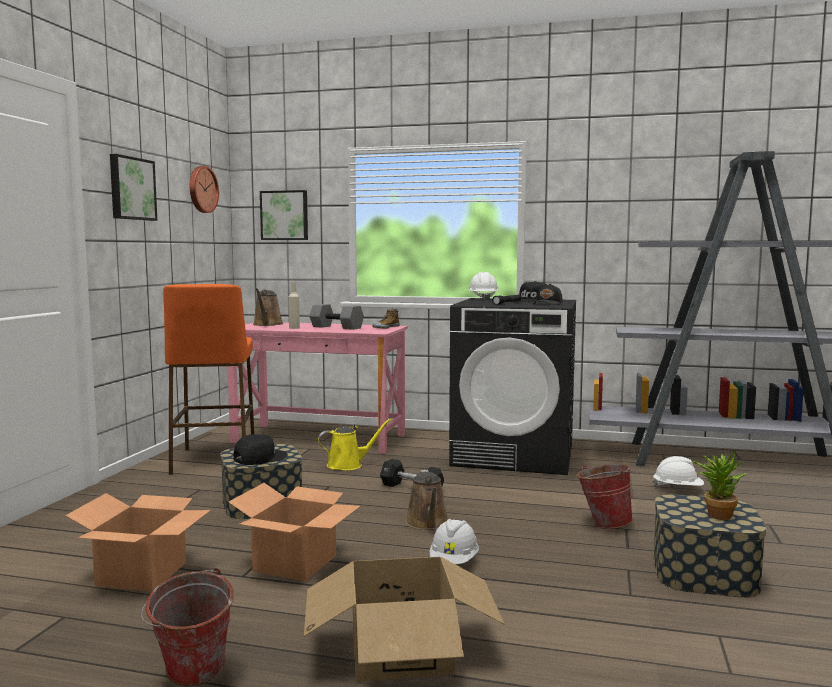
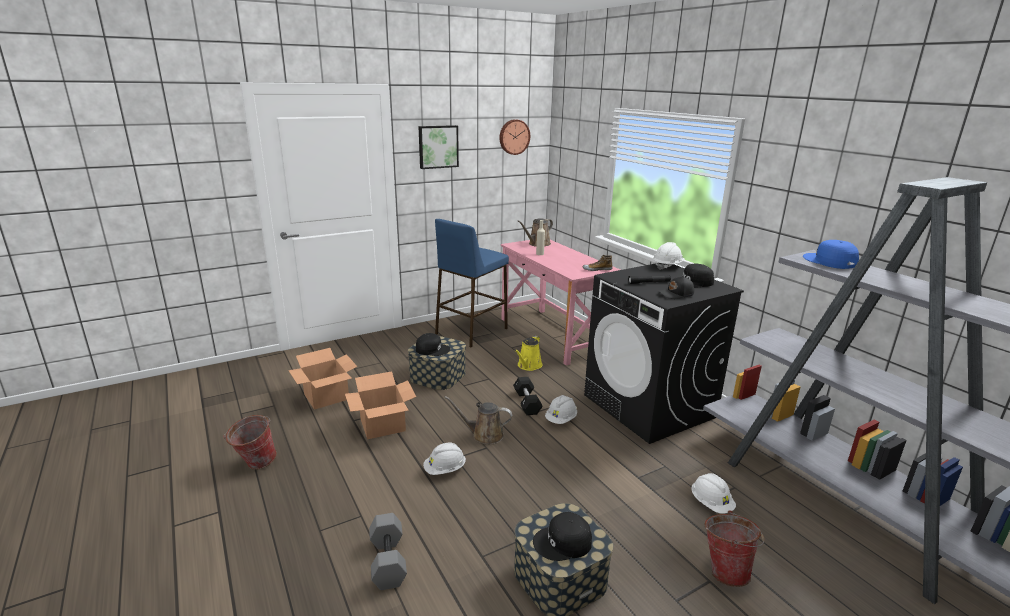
camera: 45 degrees right, 15 degrees up
(214, 460) = (471, 331): orange stool -> blue stool
(285, 215) = (575, 158): picture -> none
(335, 327) = (565, 260): grey dumbbell -> grey dumbbell (387, 561)
(348, 465) = (528, 366): yellow watering can -> yellow watering can turned 90 degrees clockwise
(400, 650) = (328, 505): cardboard box -> none
(428, 523) = (484, 435): brown watering can -> brown watering can turned 60 degrees clockwise
(469, 487) = (561, 419): none -> white hard hat
(603, 524) = (581, 498): bucket -> bucket (725, 569)
(671, 241) = (829, 261): none -> blue cap
(716, 514) = (563, 543): potted plant -> black cap

